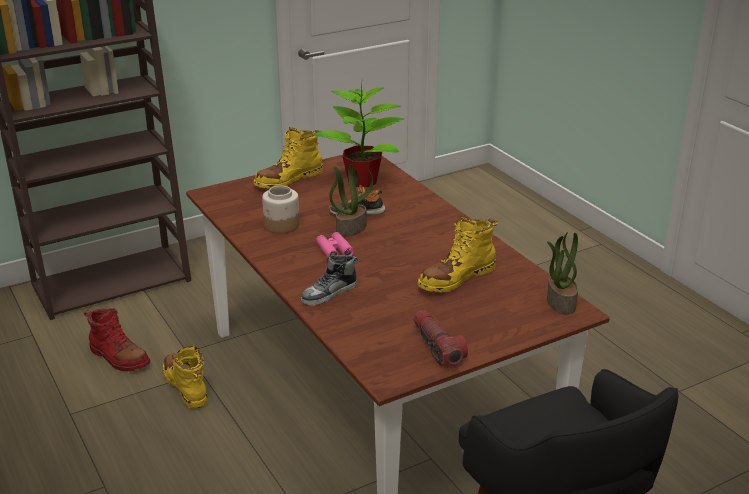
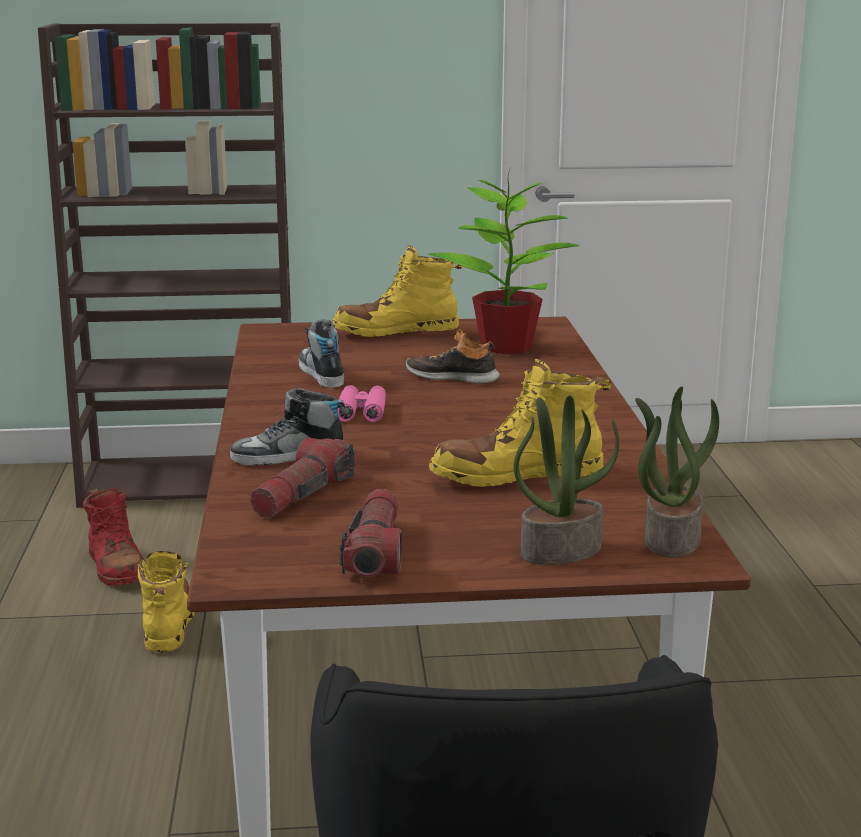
camera: 25 degrees right, 10 degrees down
(281, 225) = (321, 374): jar -> shoe
(351, 228) = (420, 392): potted plant -> potted plant (561, 550)
(365, 319) = (303, 495): none -> flashlight

